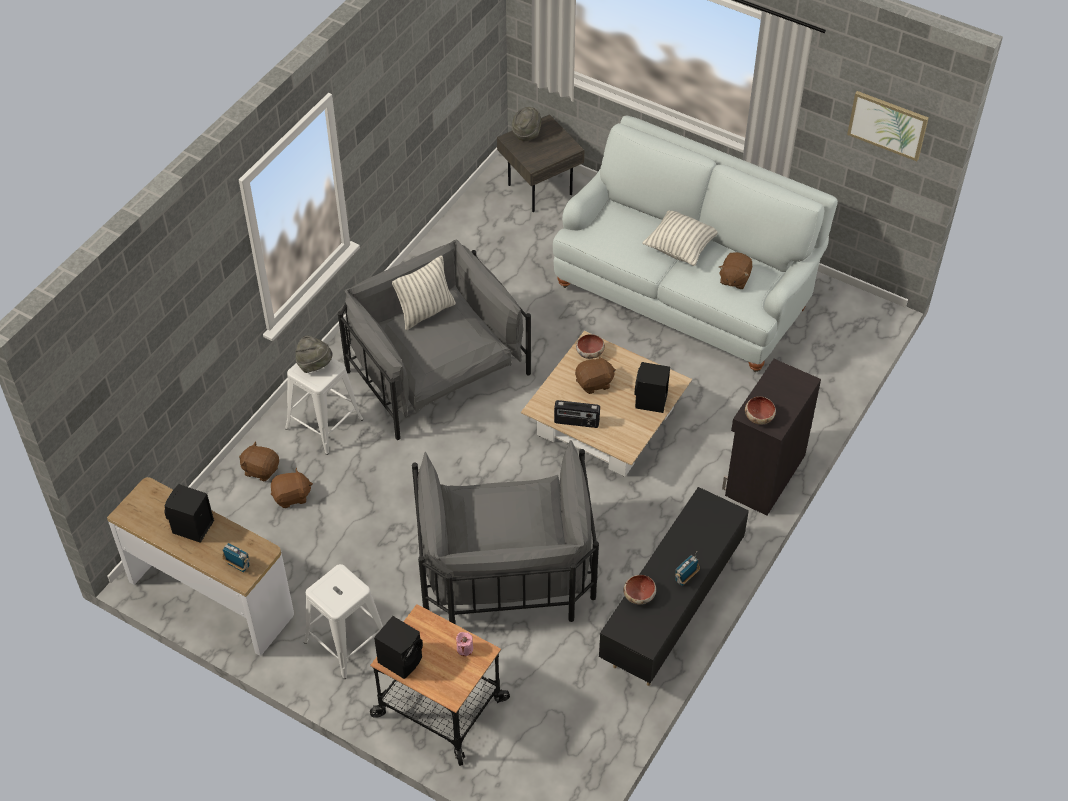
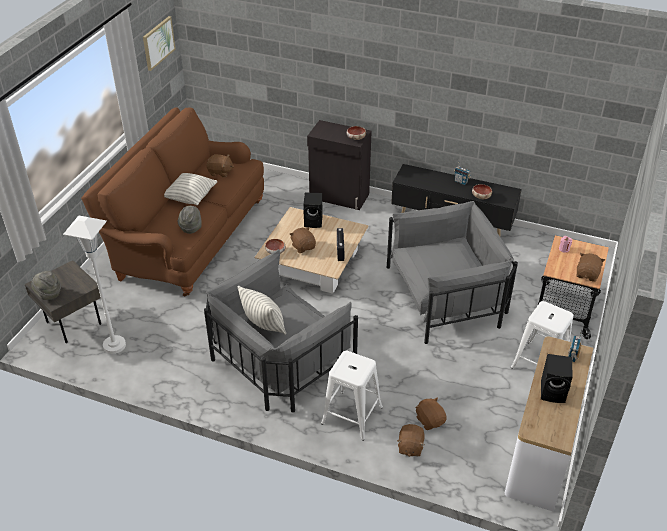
camera: 100 degrees left, 10 degrees down
(315, 365) = (348, 368): grey hat -> grey hat (191, 227)
(401, 659) = (587, 275): black speaker -> brown plush toy
(493, 224) = (114, 345): none -> white floor lamp
(686, 292) = (187, 237): white sofa -> brown sofa

